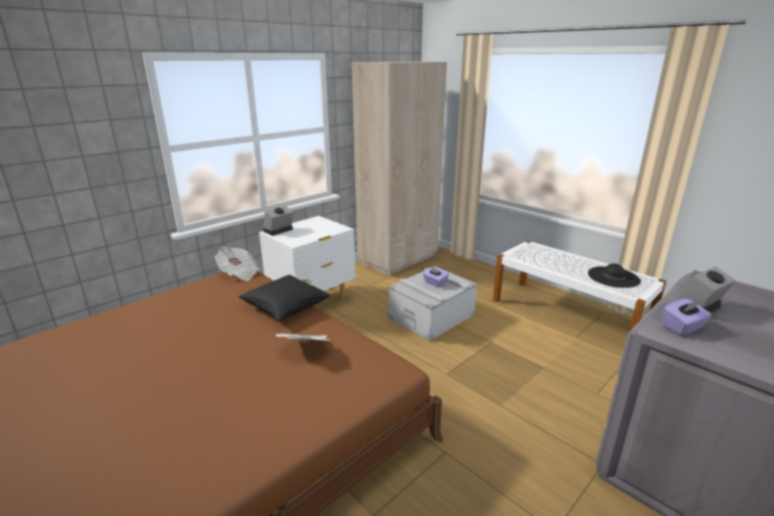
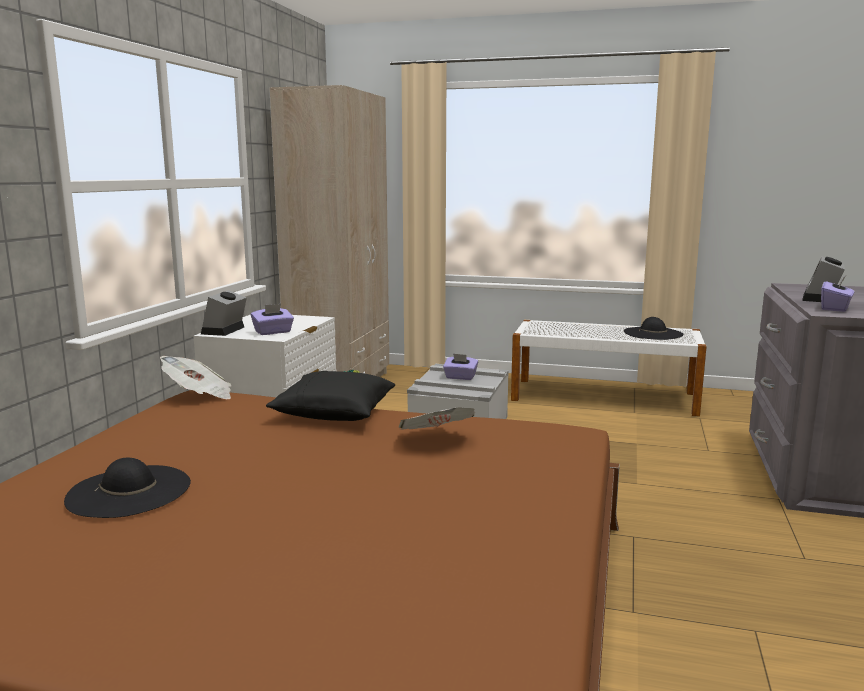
camera: 30 degrees left, 10 degrees down
(125, 339) = (129, 491): none -> black hat
(300, 237) = (273, 332): none -> purple tissue box

